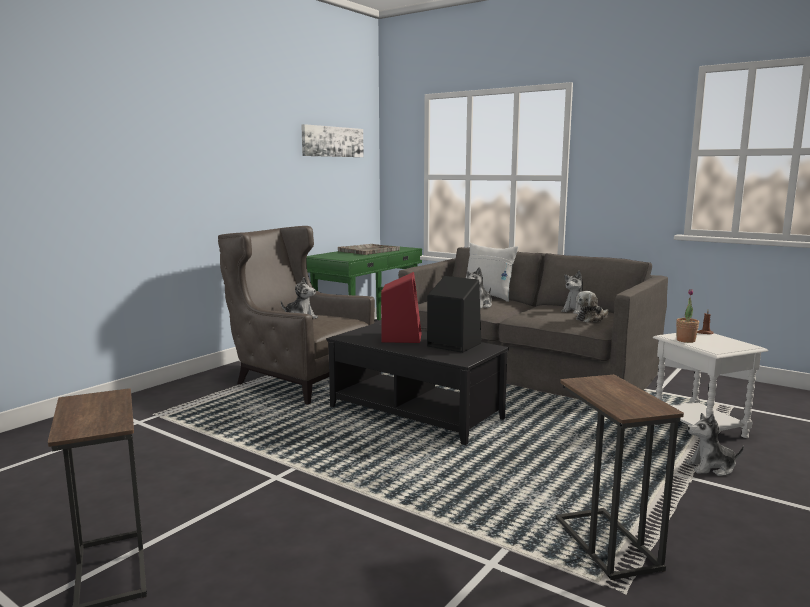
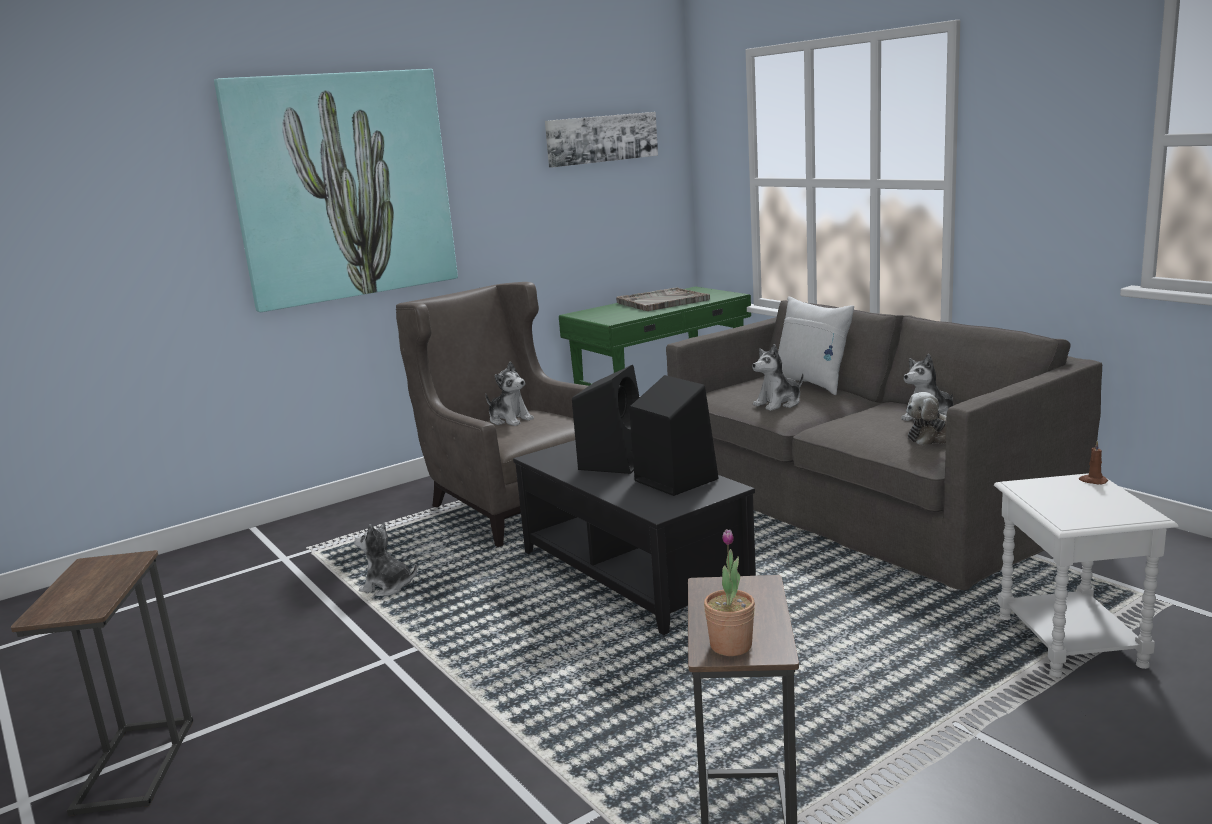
camera: 20 degrees right, 5 degrees up
(175, 150) = (343, 187): none -> picture
(401, 337) = (614, 461): red speaker -> black speaker
(685, 340) = (1038, 496): potted plant -> potted plant (731, 646)
(711, 468) = (1027, 719): plush toy -> plush toy (387, 587)

